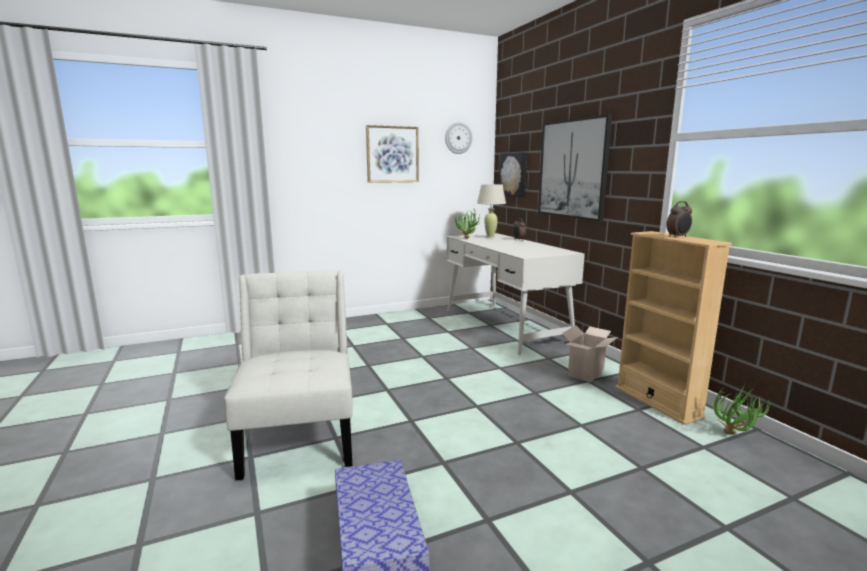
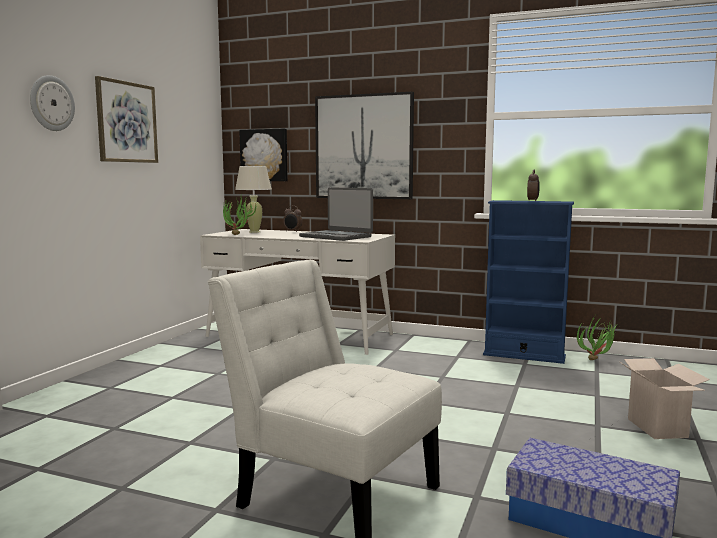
camera: 45 degrees left, 5 degrees down
(458, 138) = (190, 107): wall clock -> wall clock (51, 103)
(524, 249) = (336, 237): none -> laptop
(586, 374) = (446, 352): cardboard box -> cardboard box (659, 428)
(657, 402) = (524, 355): beige bookcase -> blue bookcase

